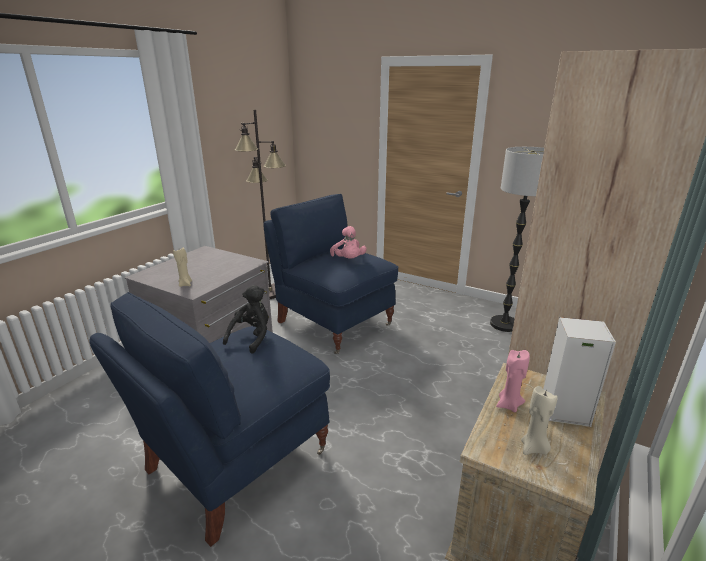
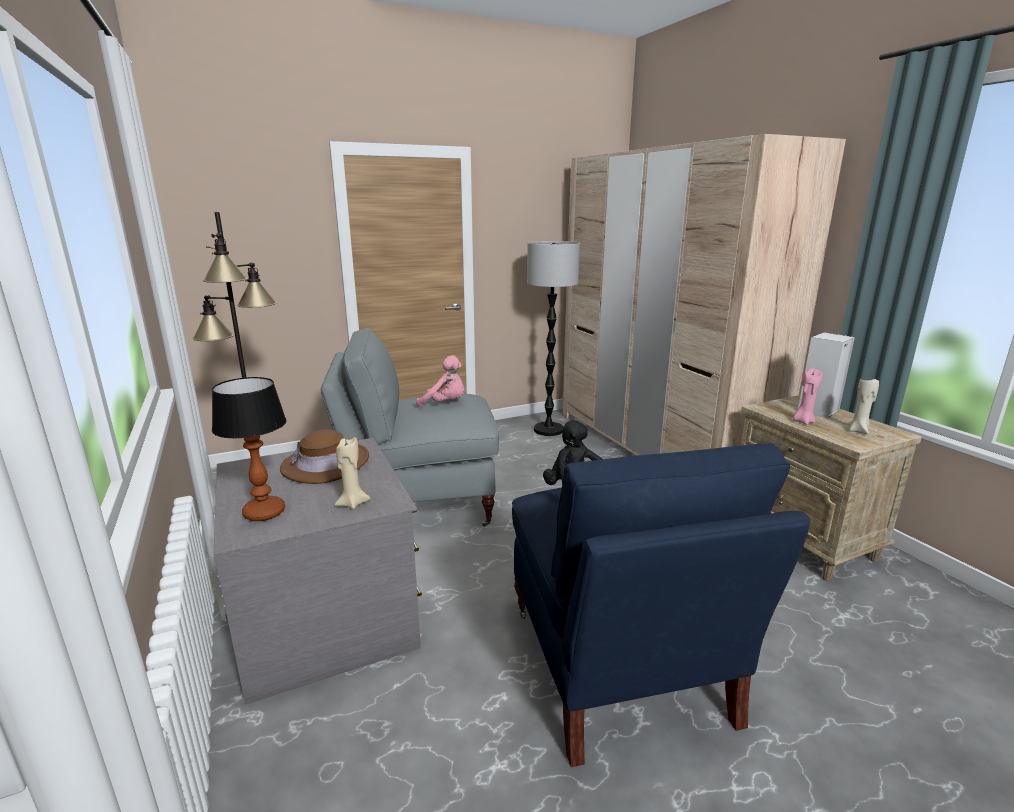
camera: 55 degrees left, 5 degrees down
(164, 271) = (265, 512): none -> table lamp
(223, 264) = (326, 464): none -> brown hat
(333, 323) = (419, 505): blue armchair -> grey armchair

